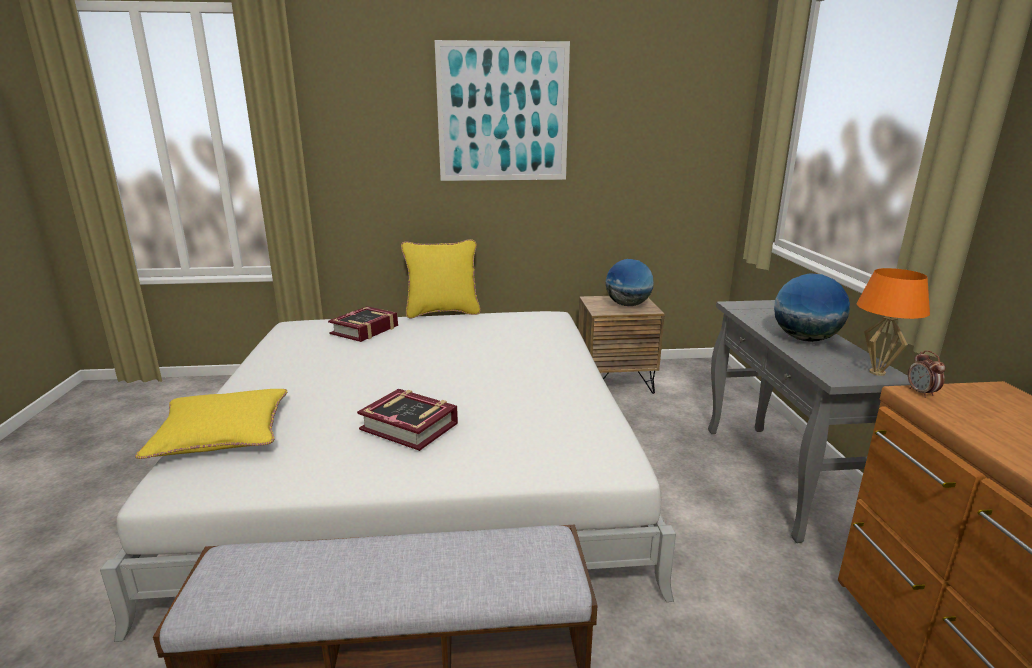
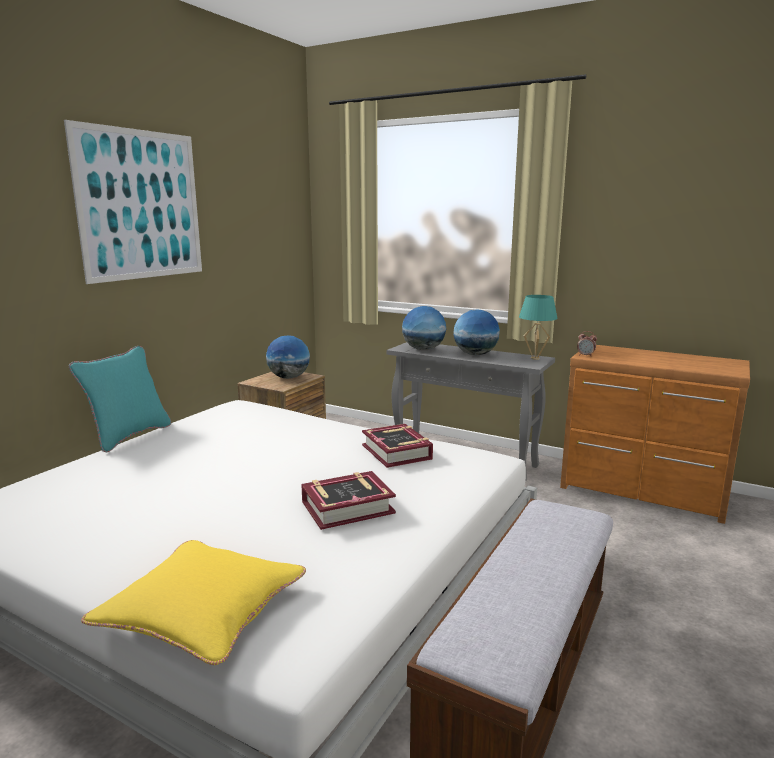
camera: 55 degrees left, 5 degrees down
(365, 330) = (86, 478): book -> book (397, 452)
(442, 312) = (128, 436): yellow pillow -> turquoise pillow
(757, 313) = (423, 349): none -> globe
(876, 372) = (535, 358): orange table lamp -> turquoise table lamp

